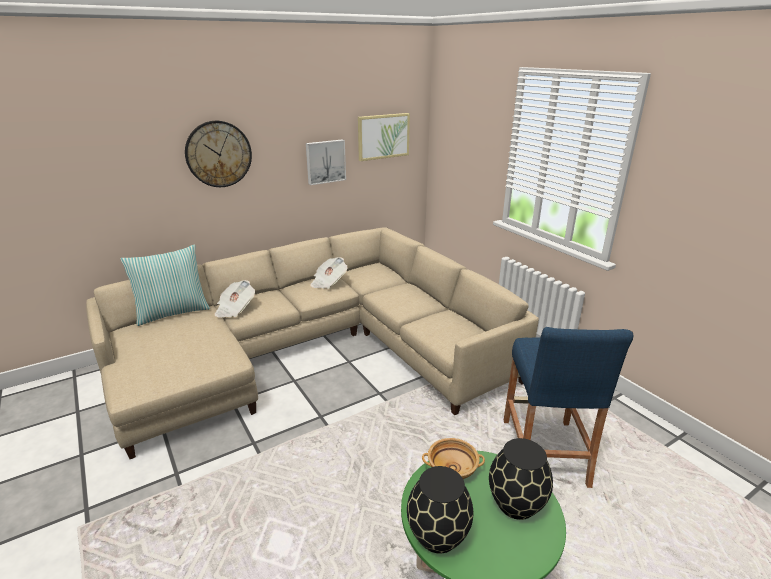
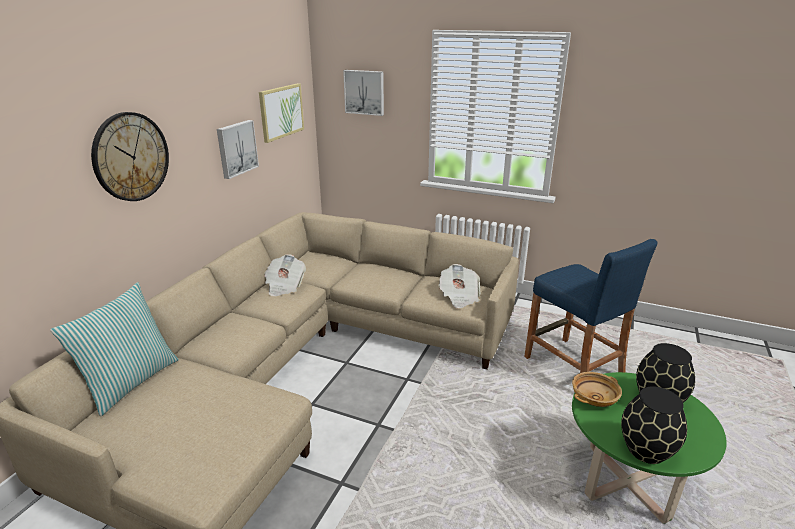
camera: 35 degrees left, 0 degrees up
(235, 309) = (211, 349): newspaper -> newspaper (459, 297)
(463, 126) = (364, 92): none -> picture

